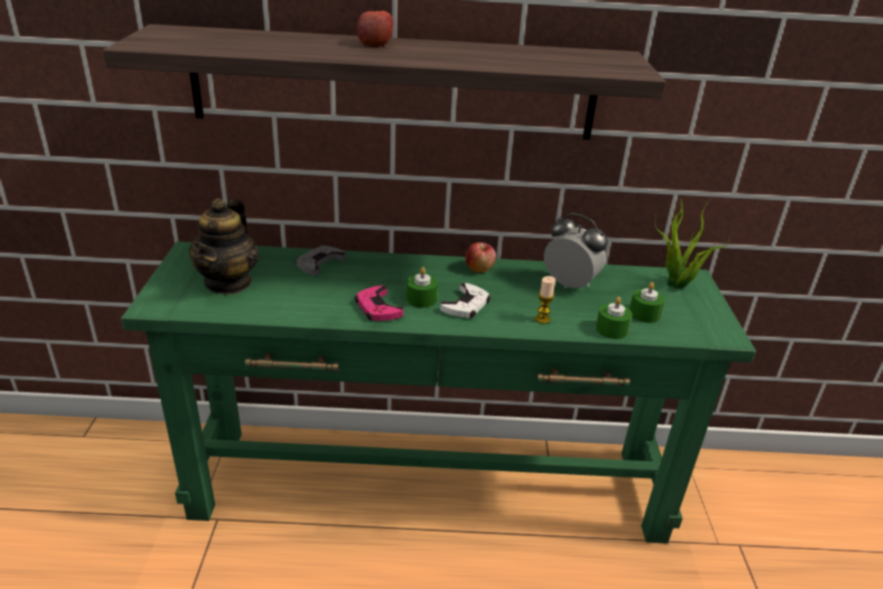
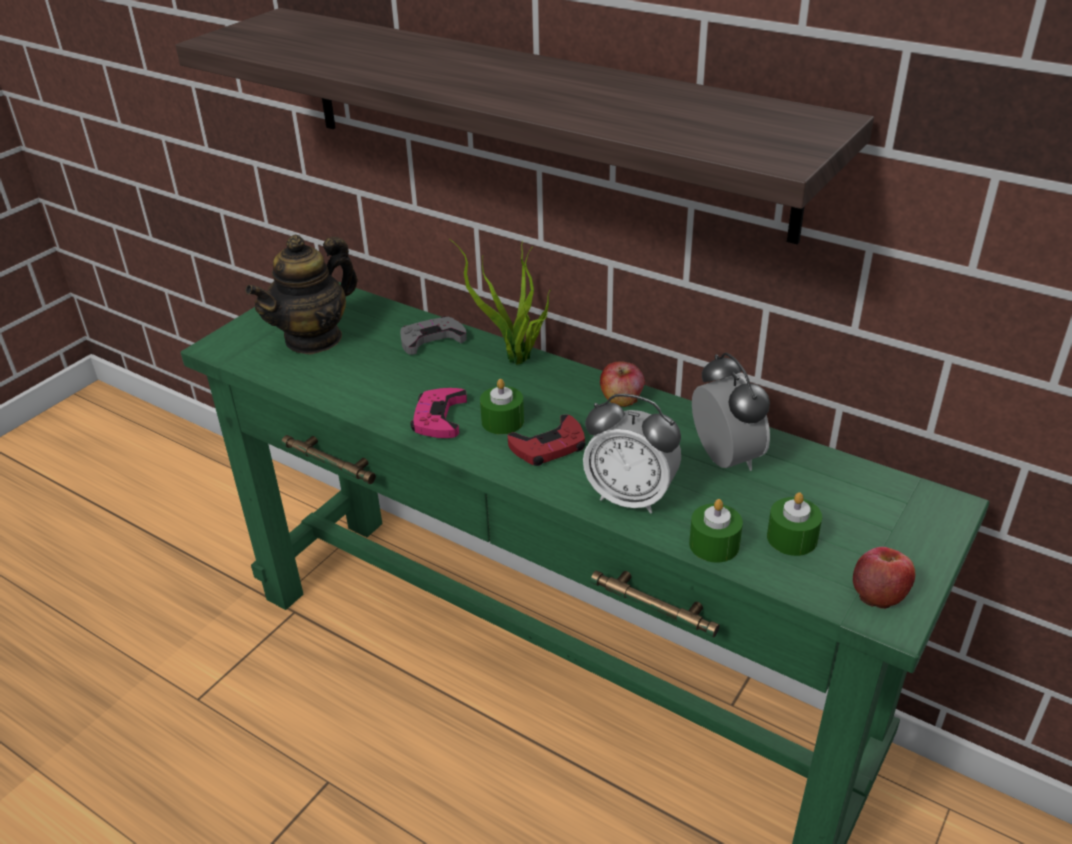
camera: 35 degrees right, 5 degrees up
(375, 44) = (482, 63): apple -> apple (879, 593)
(466, 305) = (549, 447): white game controller -> red game controller
(542, 319) = (630, 497): candle -> alarm clock
(676, 285) = (898, 511): potted plant -> potted plant (516, 360)

